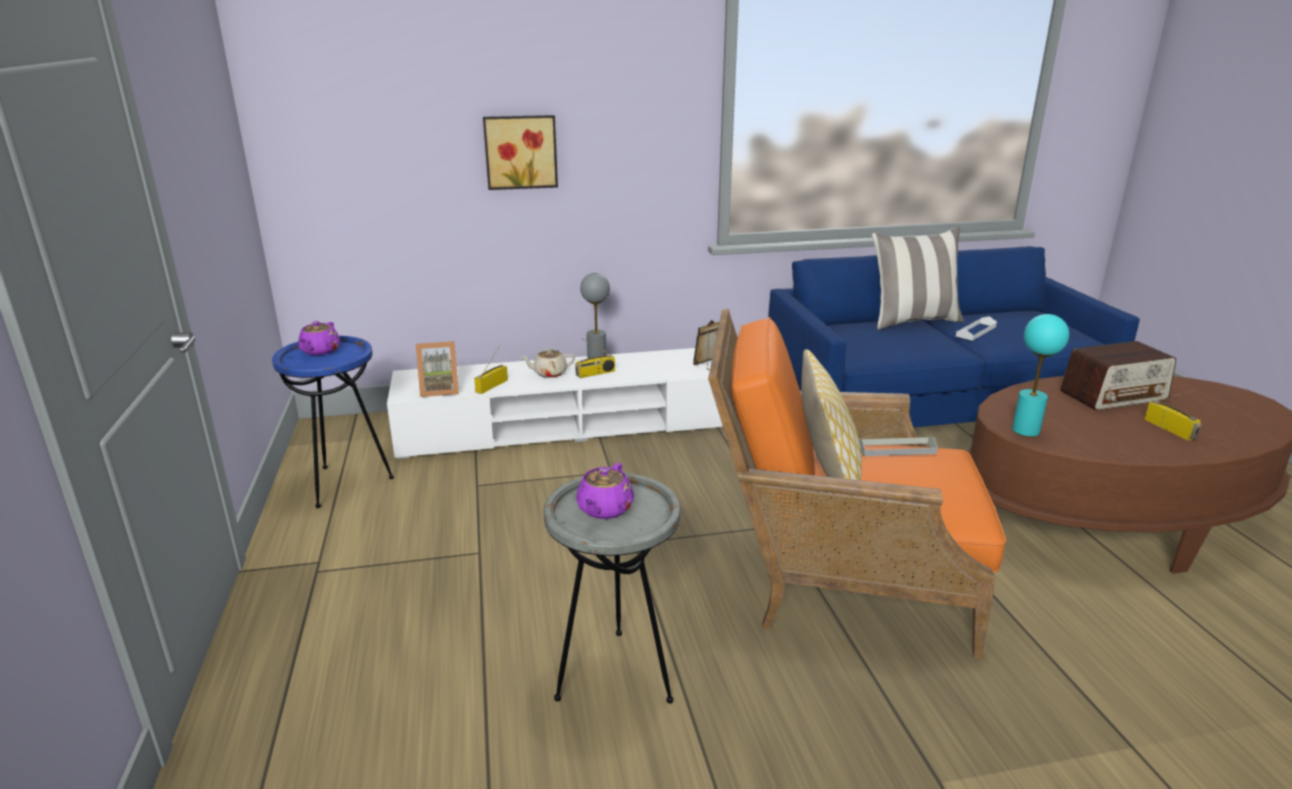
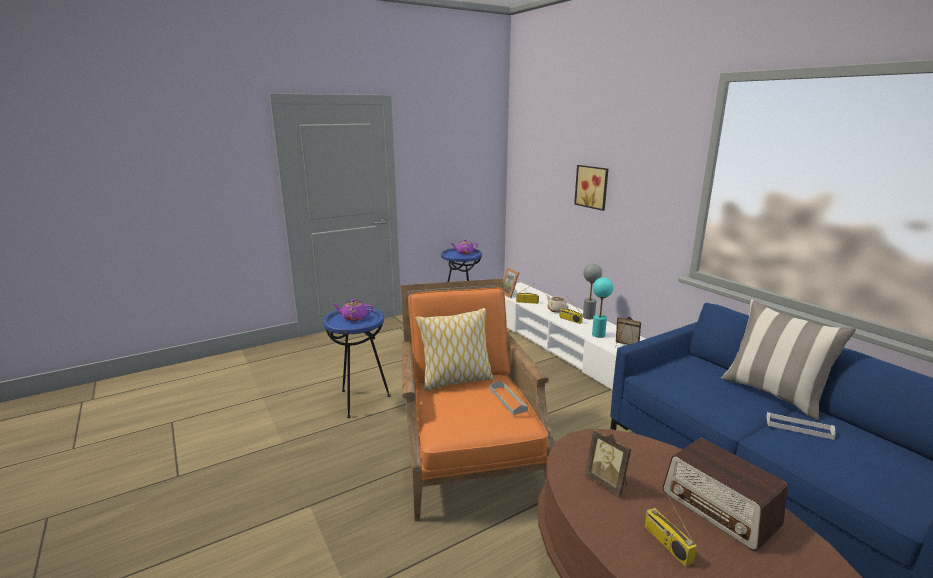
camera: 70 degrees right, 5 degrees down
(615, 676) = (360, 401): grey side table -> blue side table
(1025, 430) = (578, 450): turquoise table lamp -> turquoise table lamp (598, 335)
(1084, 430) = (607, 482): none -> picture frame
(1170, 429) = (666, 543): radio -> radio turned 105 degrees clockwise

